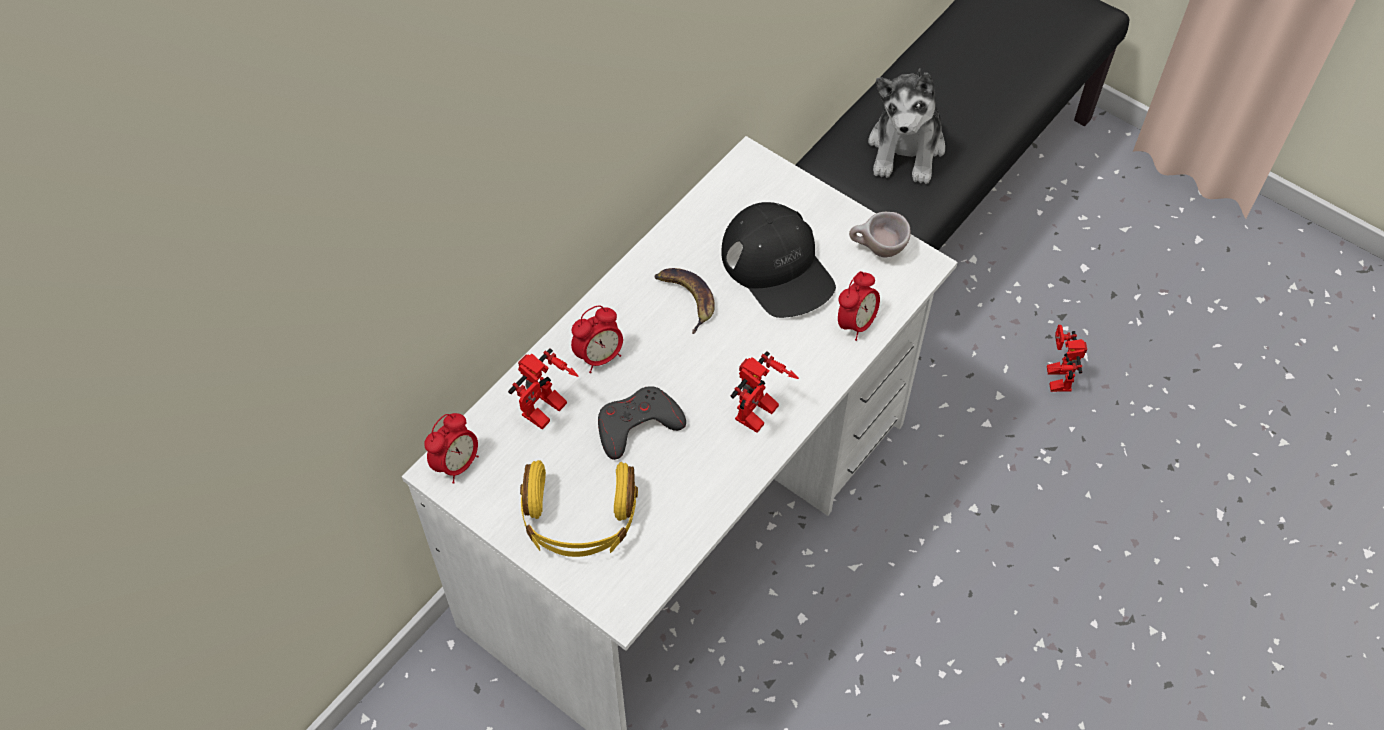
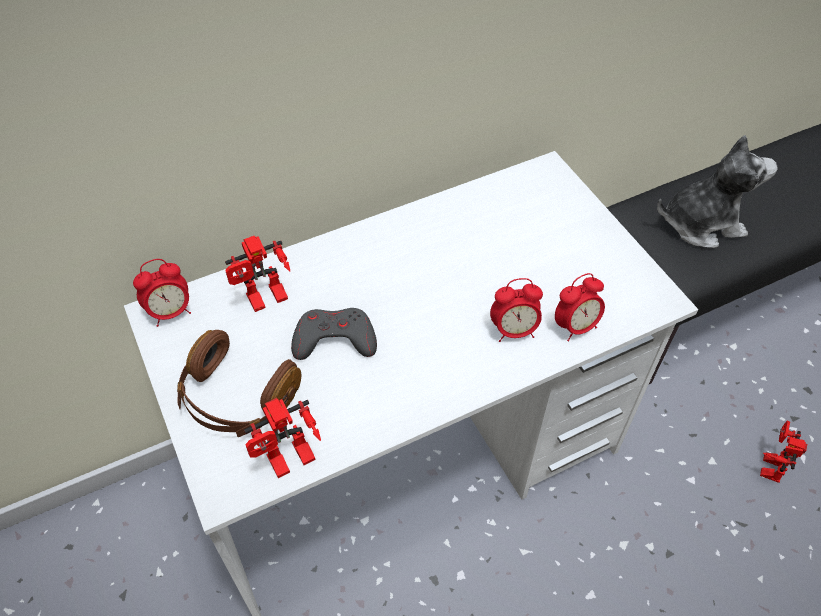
camera: 25 degrees right, 5 degrees down
(579, 519) = (237, 398): yellow headphones -> brown headphones
(599, 356) = (337, 272): alarm clock -> alarm clock (514, 331)
(686, 298) = (435, 253): banana -> none
(759, 417) = (444, 374): toy robot -> toy robot (290, 464)
(778, 267) = (528, 256): black cap -> none
(877, 250) = (625, 273): beige cup -> none
(906, 148) = (701, 223): plush toy -> plush toy turned 135 degrees counterclockwise

